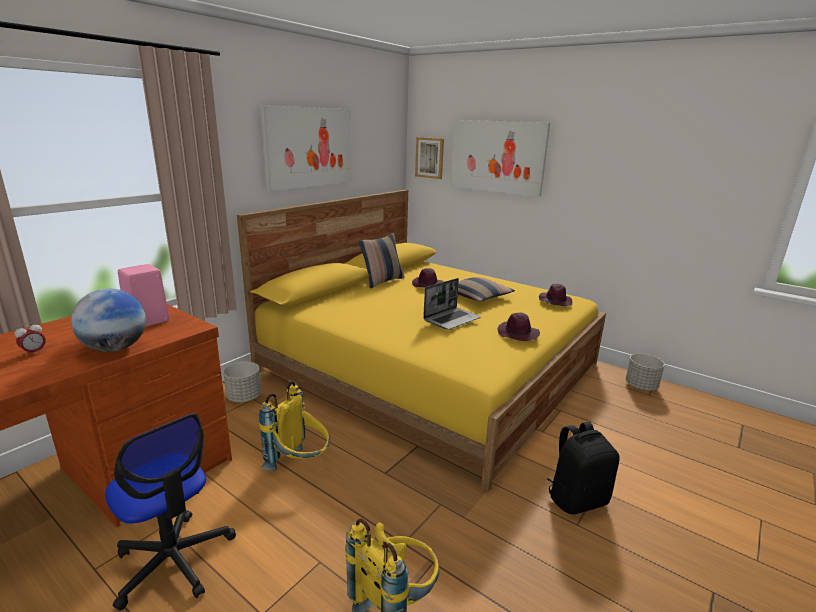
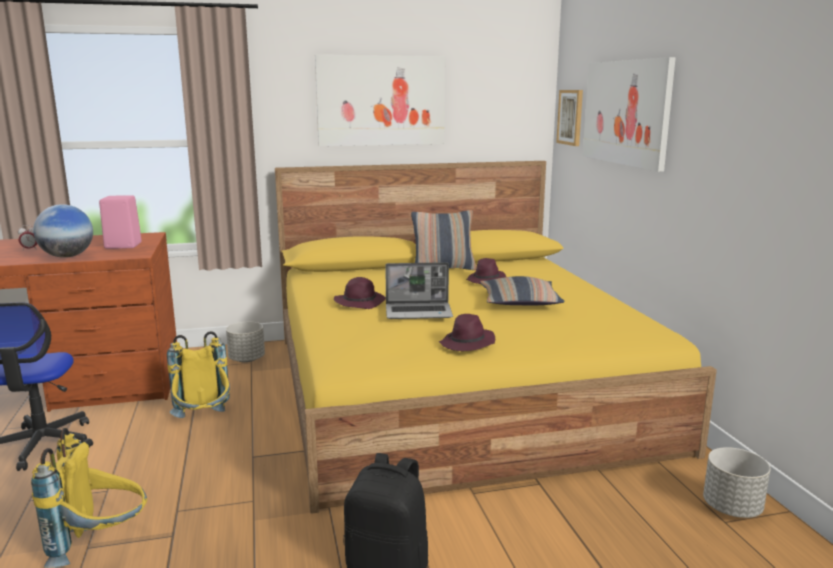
camera: 40 degrees right, 5 degrees down
(555, 301) = (612, 328): purple hat -> purple hat (360, 302)

